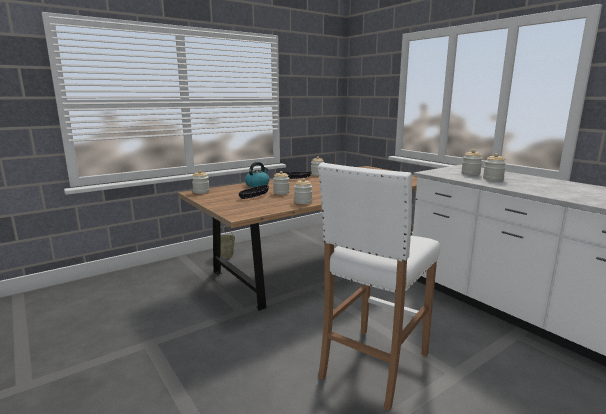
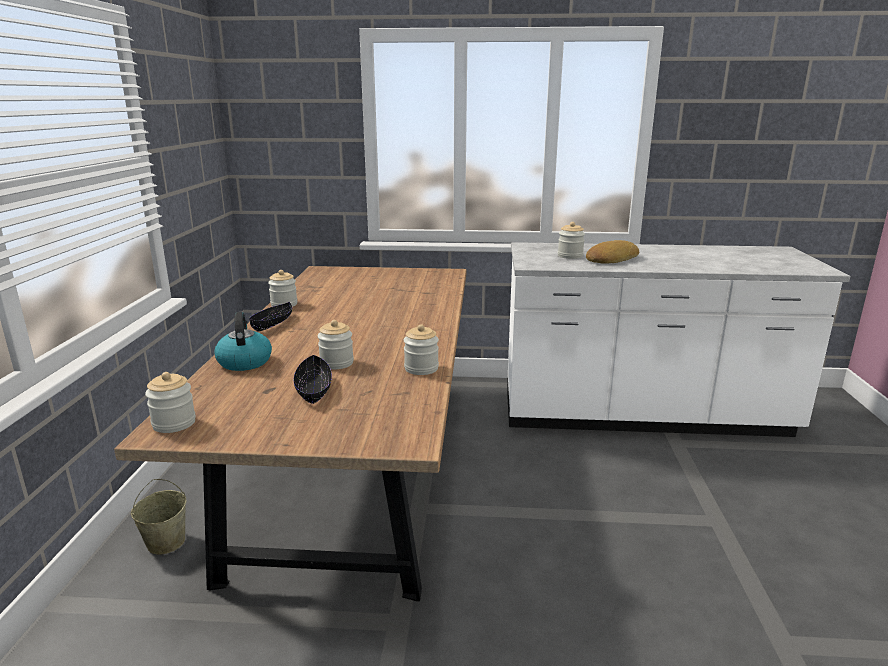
camera: 50 degrees left, 5 degrees up
(373, 366) = (661, 569): white stool -> none
(493, 179) = (610, 259): jar -> bread

